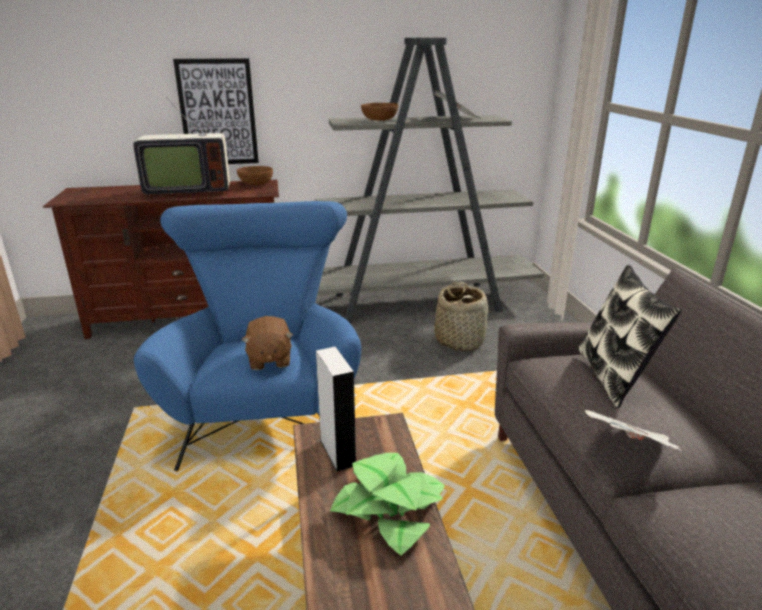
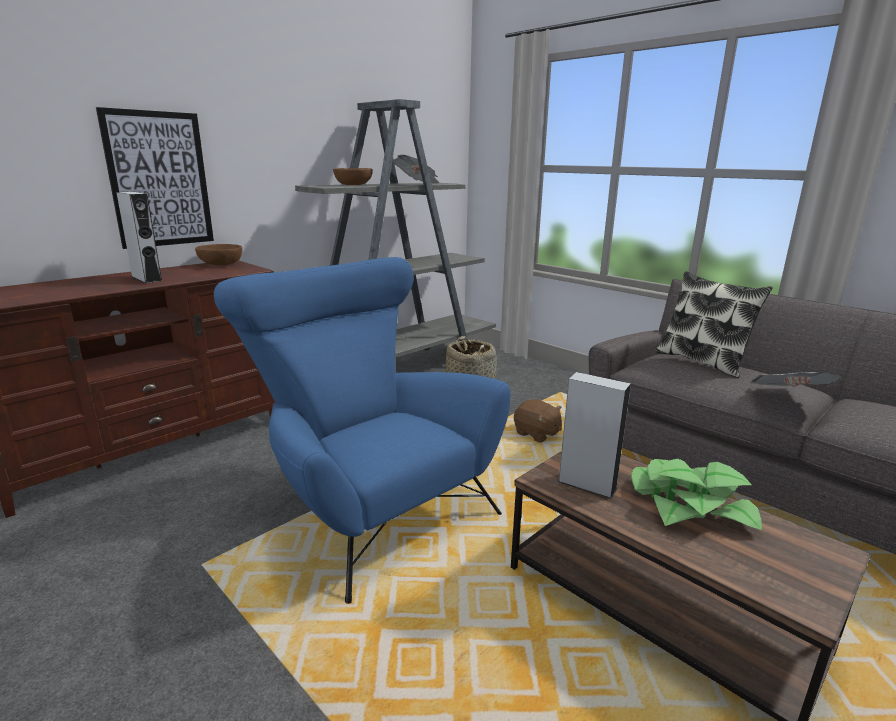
camera: 35 degrees left, 5 degrees down
(187, 191) = (146, 278): television -> grey speaker
(269, 359) = (411, 433): brown plush toy -> brown plush toy (536, 434)

